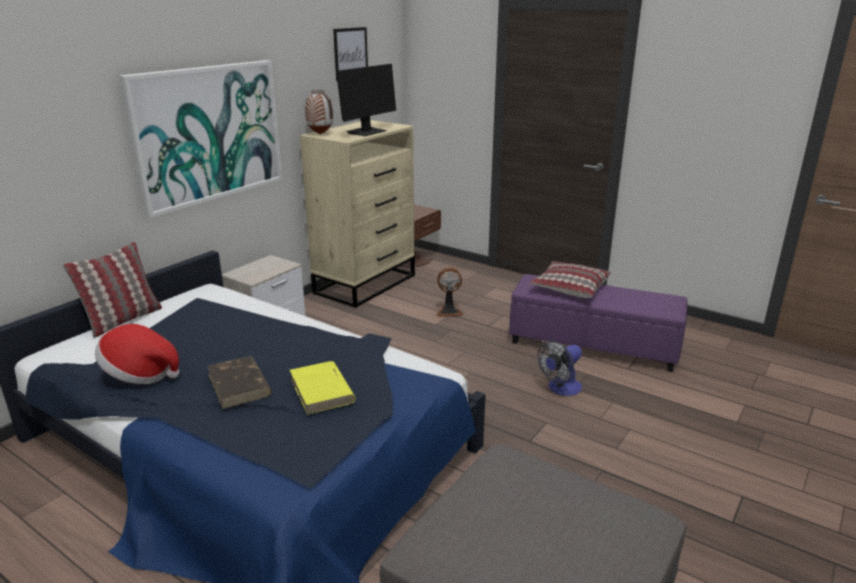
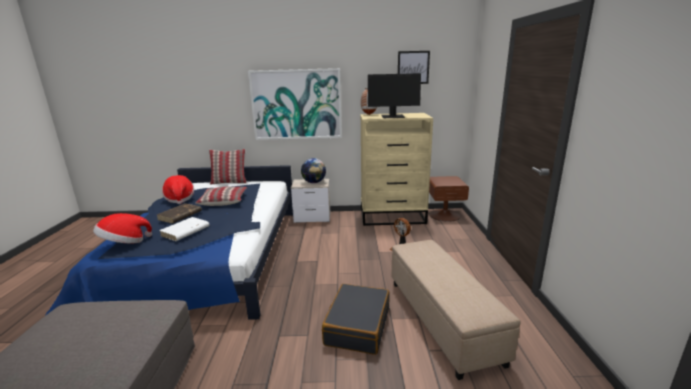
camera: 55 degrees right, 5 degrees down
(267, 267) = (314, 182): none -> globe
(280, 454) = (124, 243): none -> hat
(322, 391) = (185, 231): yellow book -> white book
(560, 389) = (357, 326): fan -> black suitcase
(569, 288) = (434, 260): pillow -> pillow (223, 201)
(593, 344) = (442, 319): purple ottoman -> beige ottoman

